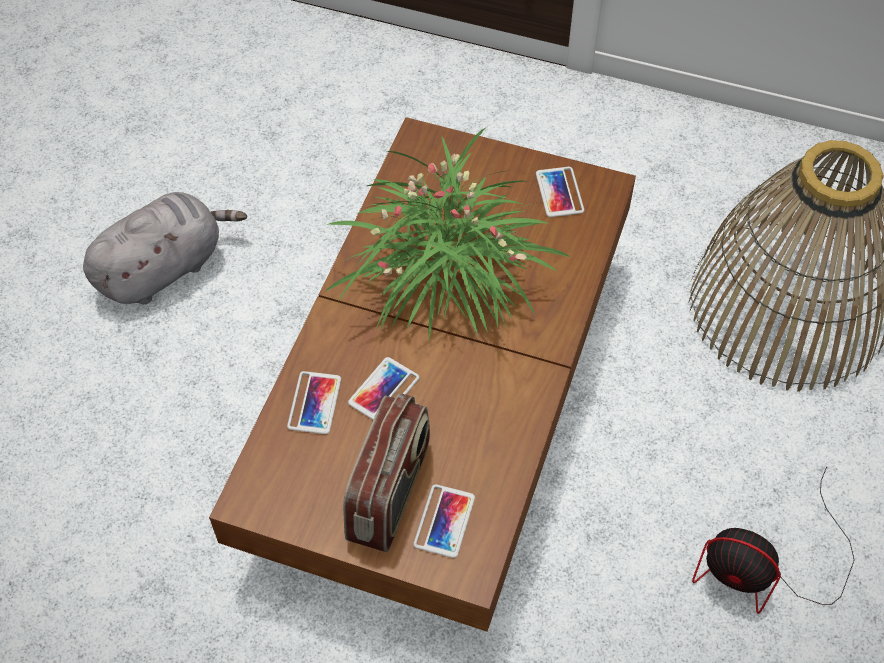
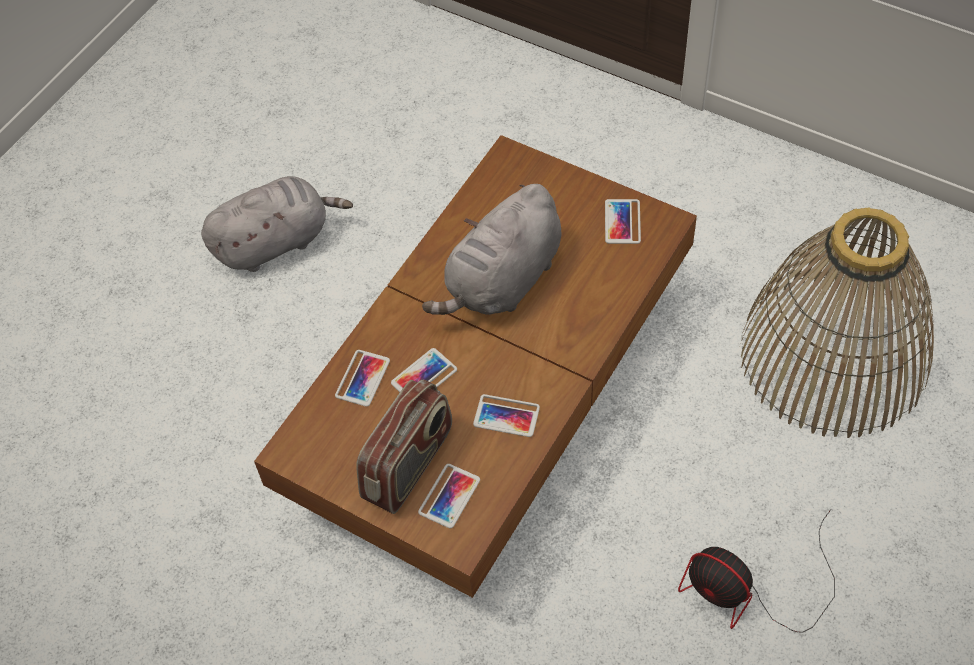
camera: 15 degrees right, 0 degrees up
(445, 273) = (502, 281): potted plant -> grey plush toy
(486, 420) = (506, 416): none -> phone

